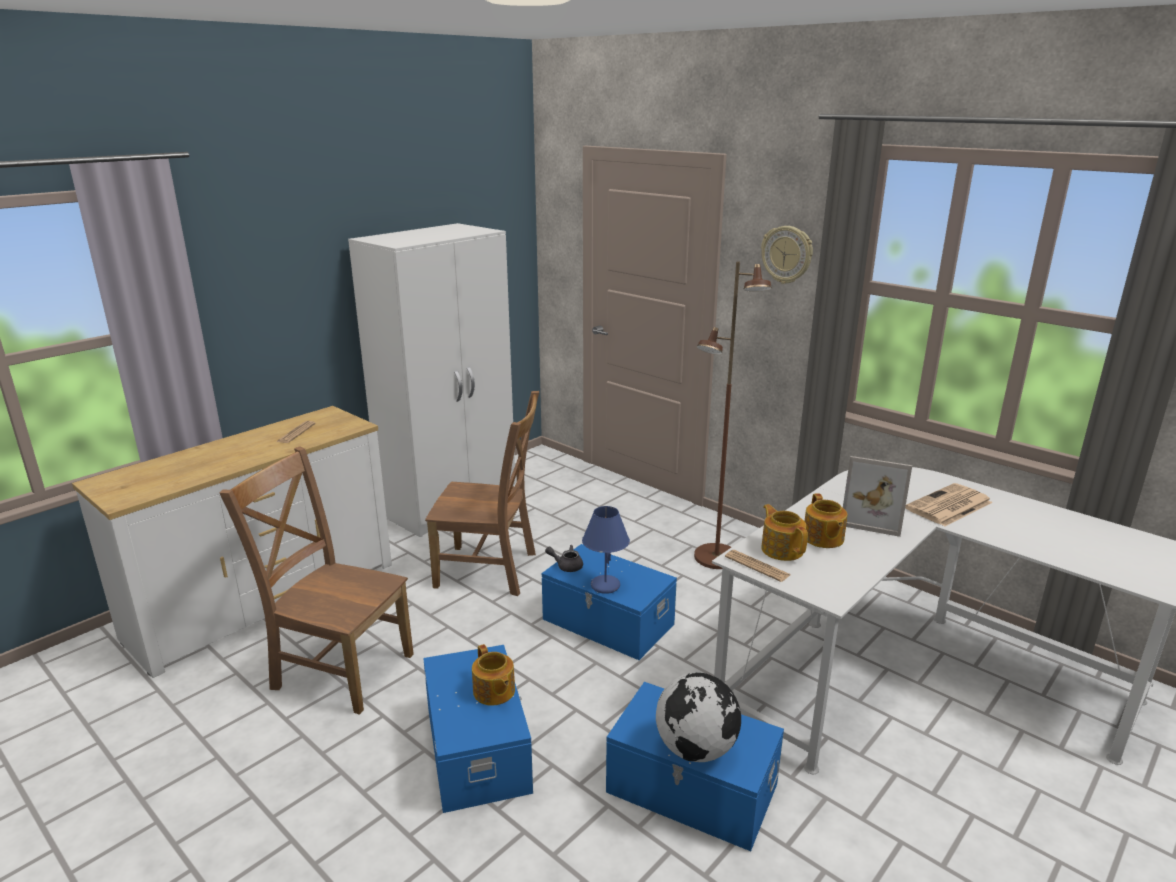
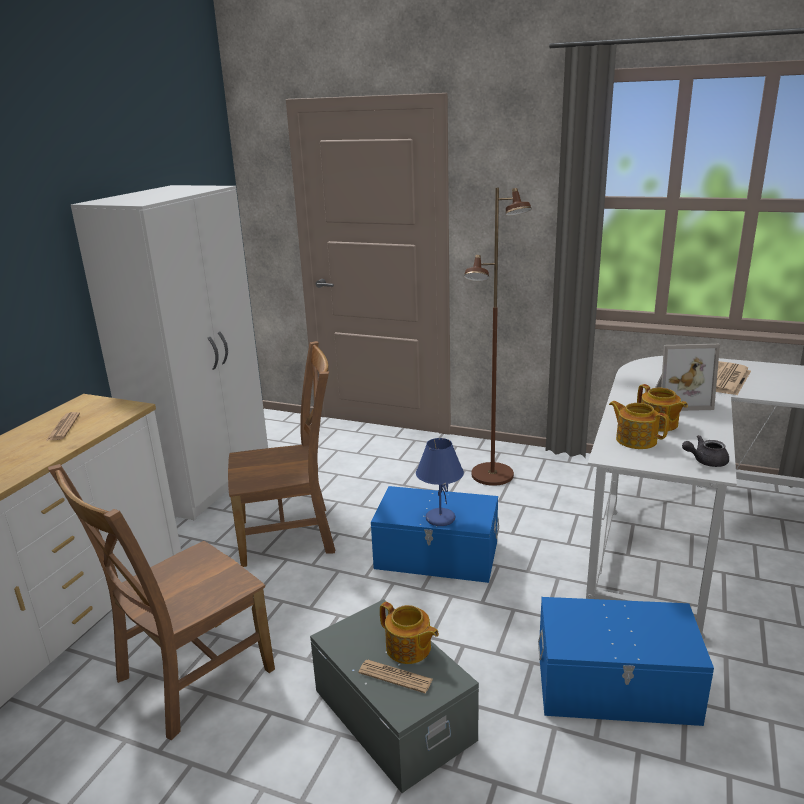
camera: 20 degrees left, 0 degrees up
(339, 669) = (189, 678): brown chair -> brown chair turned 45 degrees counterclockwise
(479, 748) = (394, 713): blue storage box -> grey storage box
(566, 566) = (390, 509): grey teapot -> grey teapot (705, 461)
(696, 749) = (634, 645): globe -> none
(757, 566) = (630, 458): newspaper -> newspaper (395, 676)
(787, 254) = (519, 182): wall clock -> none

